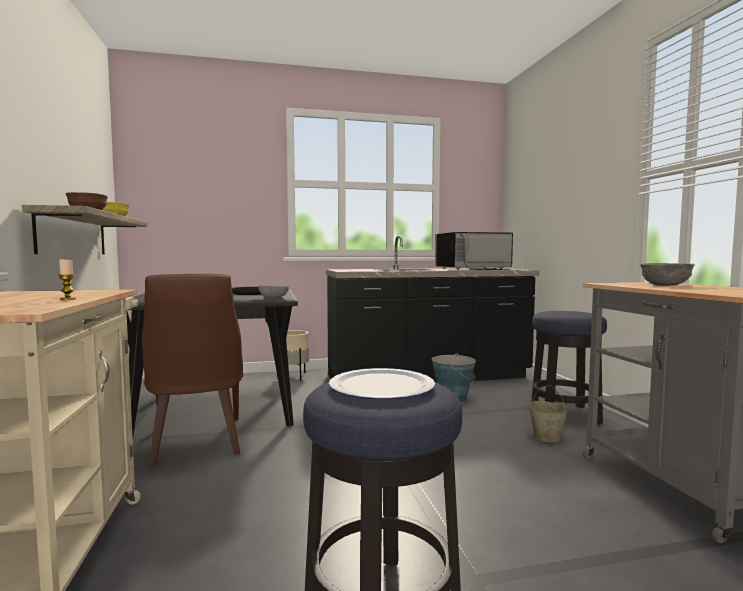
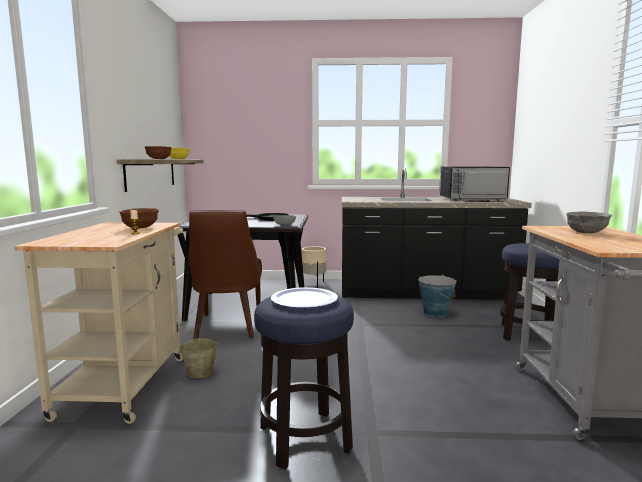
camera: 15 degrees right, 5 degrees up
(73, 294) = (141, 227): none -> brown bowl
(547, 437) = (497, 351): beige bucket -> beige bucket (200, 372)

